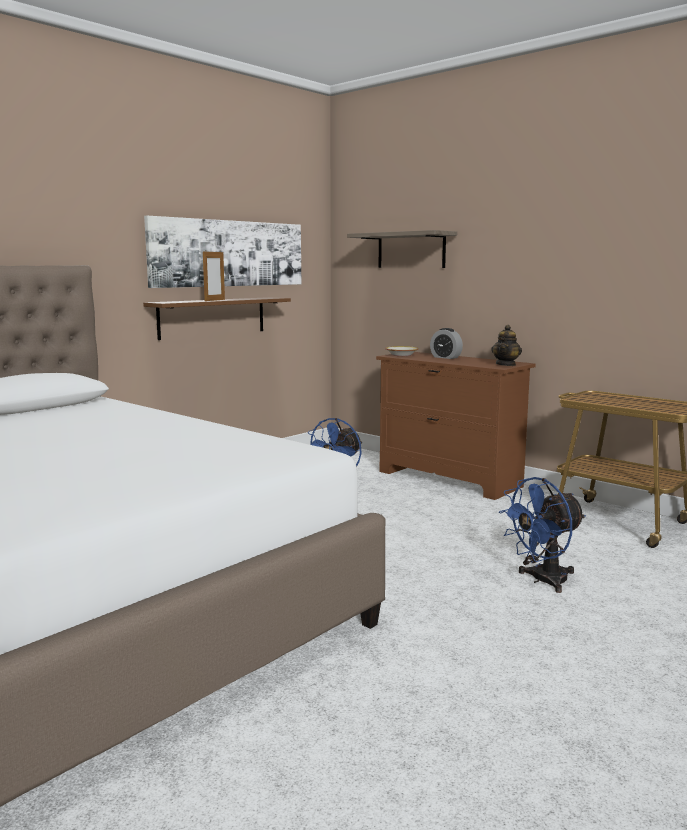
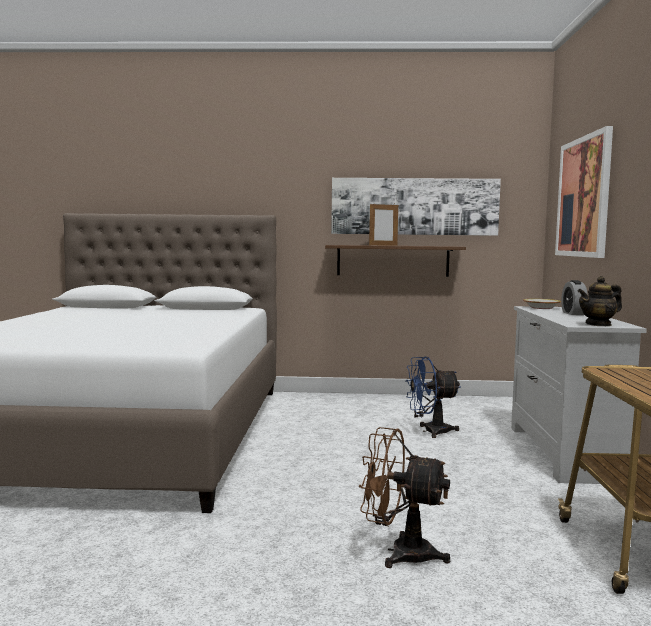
camera: 50 degrees right, 5 degrees down
(411, 250) = (583, 197): shelf -> picture
(449, 479) = (562, 453): brown dresser -> white dresser
(542, 581) = (400, 552): blue fan -> brown fan

